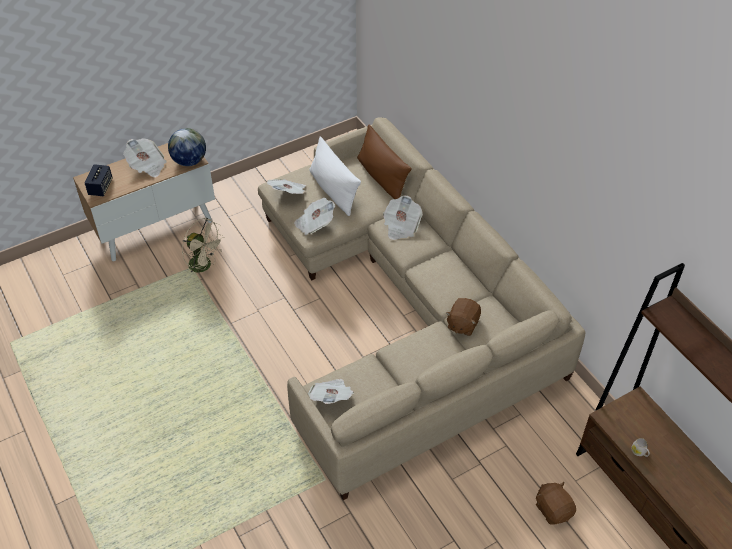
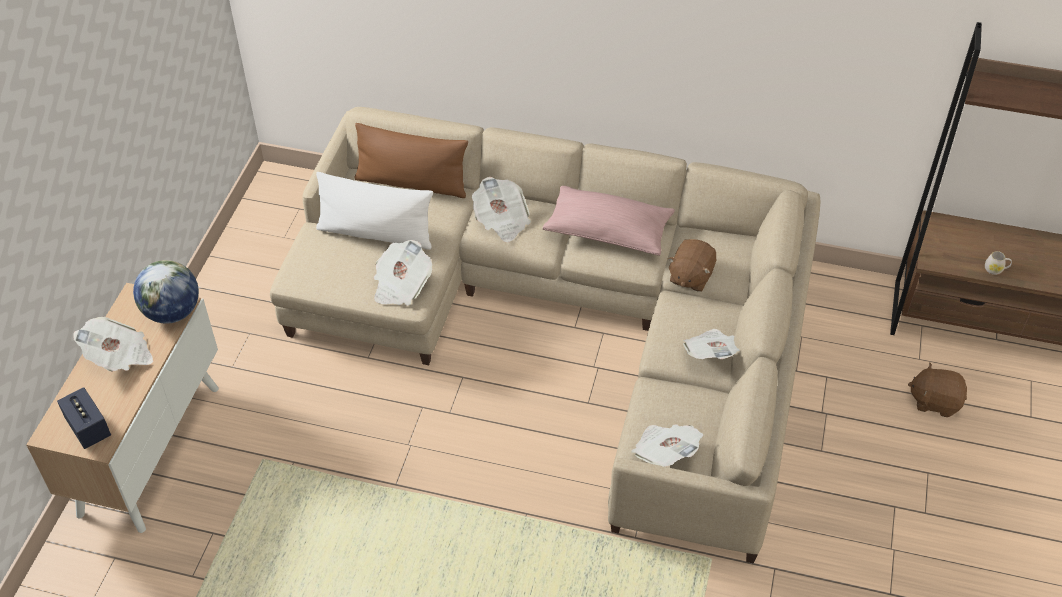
camera: 45 degrees left, 0 degrees up
(204, 266) = (277, 445): beige fan -> none
(288, 193) = (326, 273): newspaper -> newspaper (712, 355)
(448, 270) = (608, 232): none -> pink pillow
(462, 324) = (690, 276): brown plush toy -> brown plush toy turned 45 degrees clockwise

